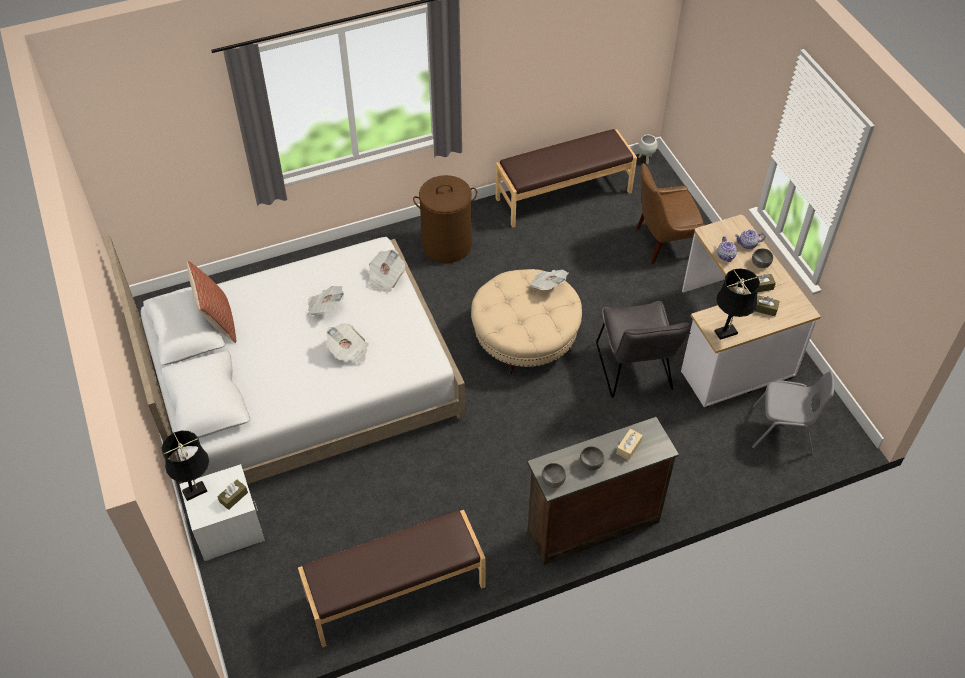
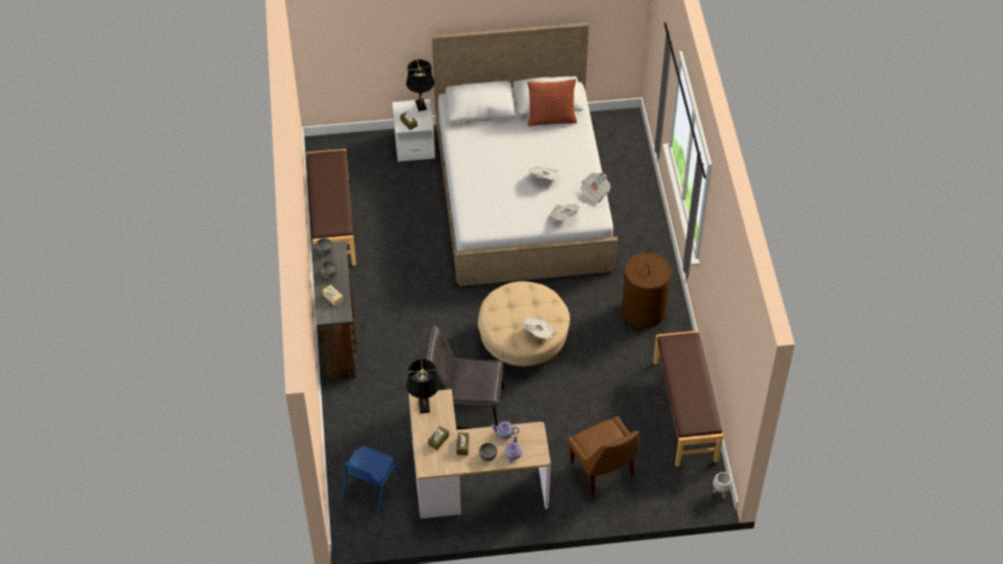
camera: 105 degrees right, 0 degrees up
(349, 352) = (497, 185): newspaper -> newspaper (592, 195)
(662, 243) = (603, 471): brown chair -> brown chair turned 150 degrees clockwise
(783, 431) = (371, 489): grey chair -> blue chair

